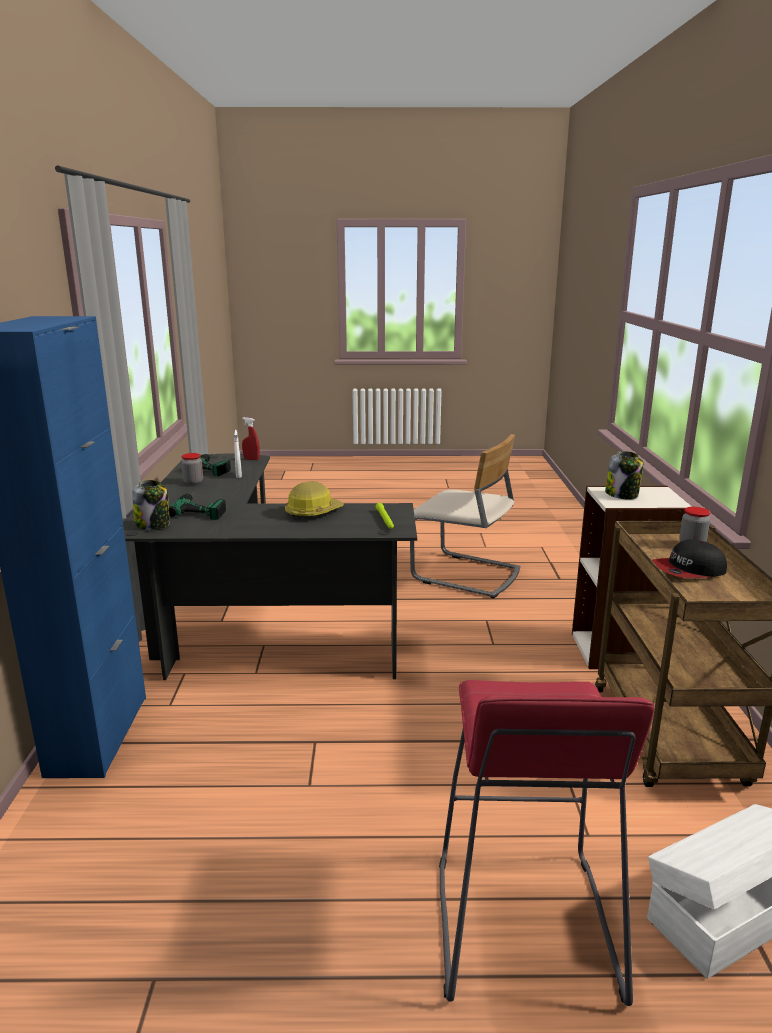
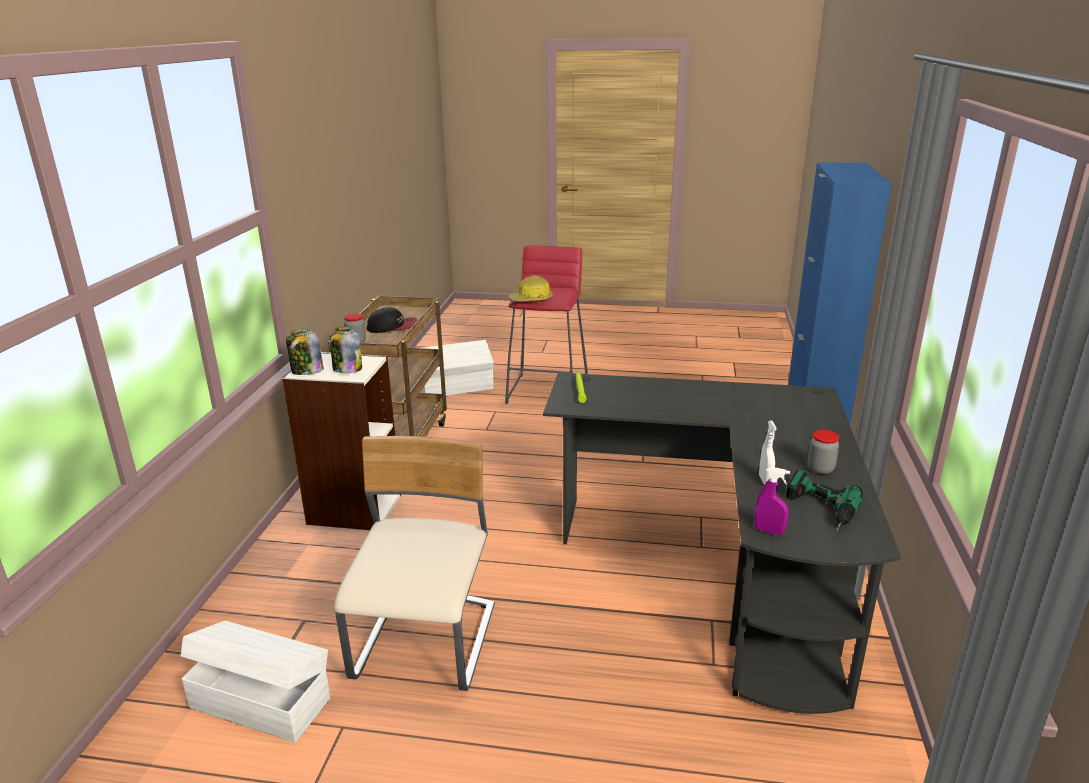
camera: 170 degrees left, 5 degrees up
(153, 525) = (806, 398): jar -> jar (306, 371)
(202, 508) = (773, 418): power drill -> none
(251, 459) = (769, 531): red spray bottle -> purple spray bottle
(313, 512) = (650, 405): hard hat -> hard hat (531, 299)
(465, 575) = (427, 644): beige chair -> beige chair turned 60 degrees clockwise
(539, 550) = (260, 701): none -> white storage box

